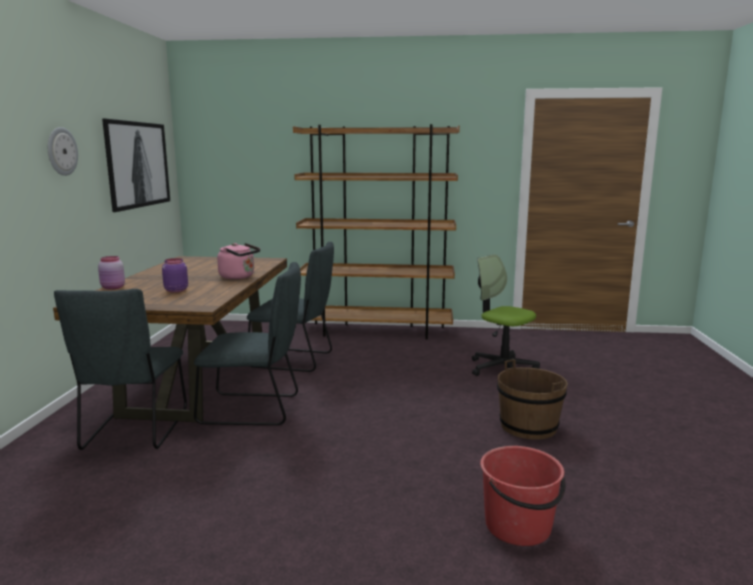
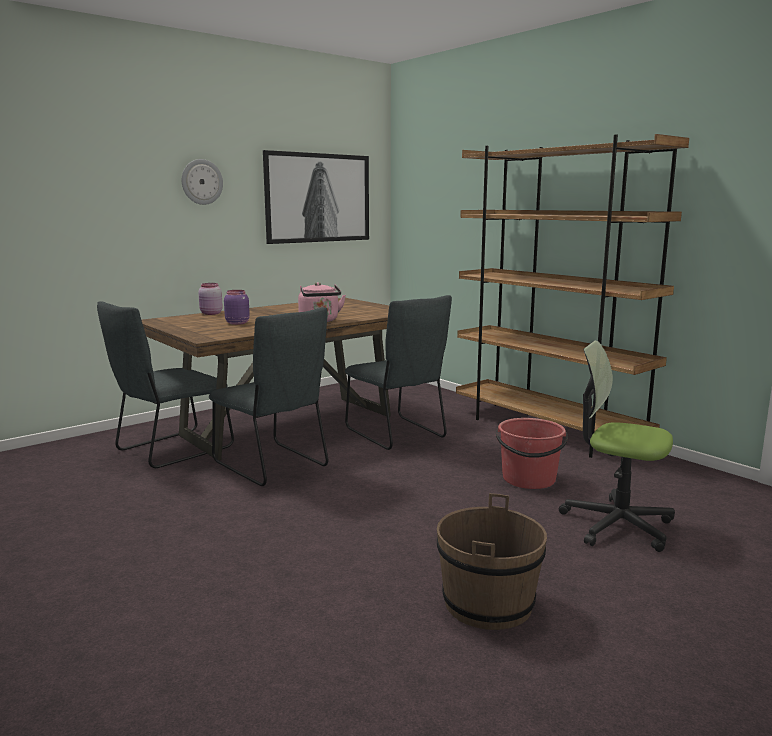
camera: 45 degrees right, 0 degrees up
(502, 368) = (616, 524): office chair -> office chair turned 60 degrees counterclockwise
(519, 526) = (230, 691): red bucket -> red bucket (529, 479)

